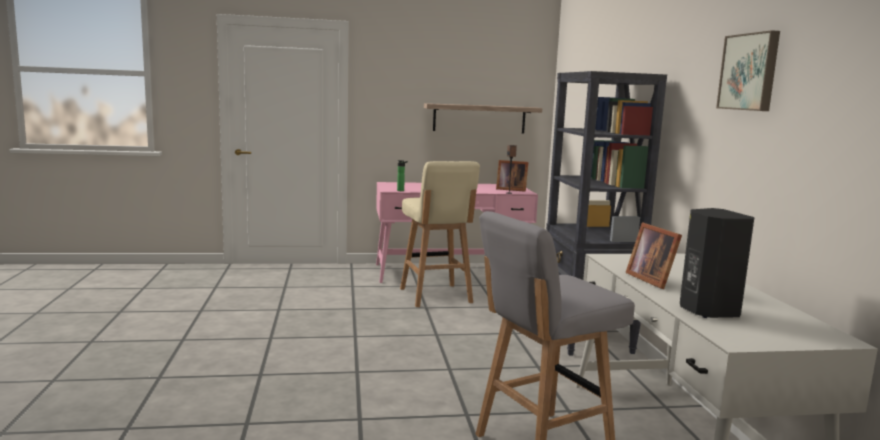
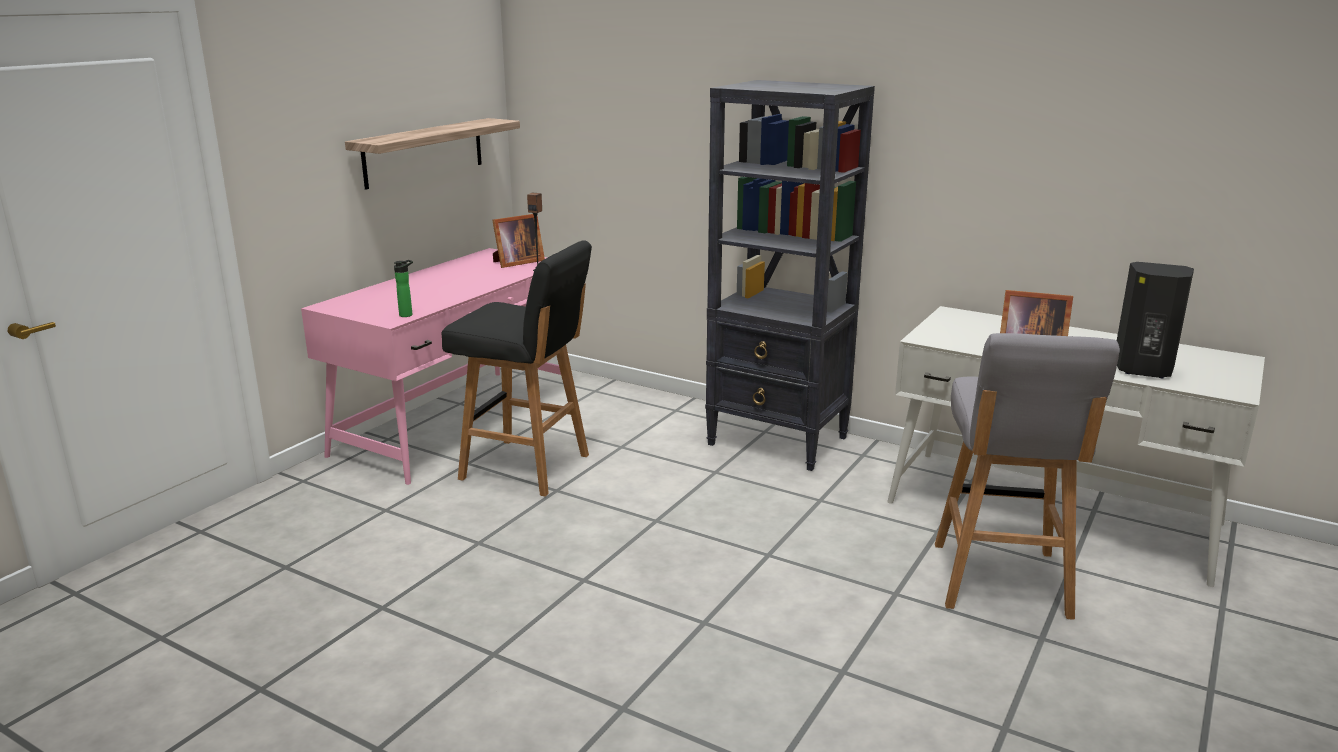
camera: 50 degrees left, 10 degrees up
(436, 296) = (528, 468): beige stool -> black stool
(750, 72) = (1043, 93): picture -> none

